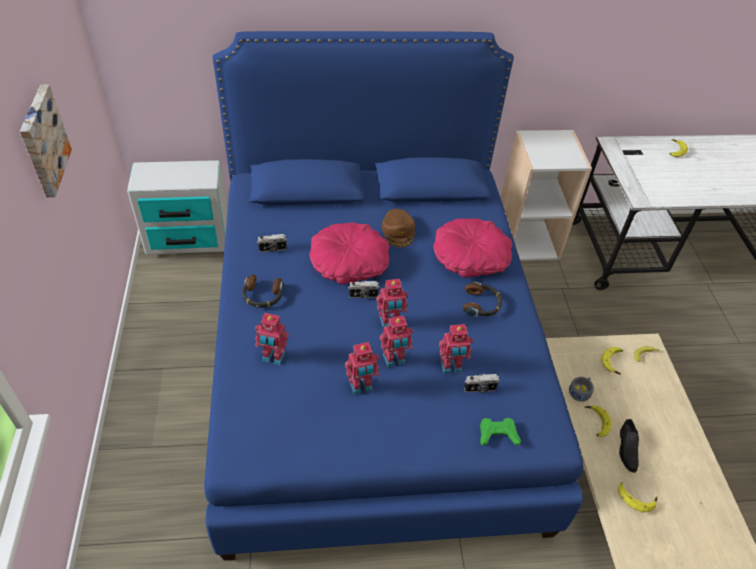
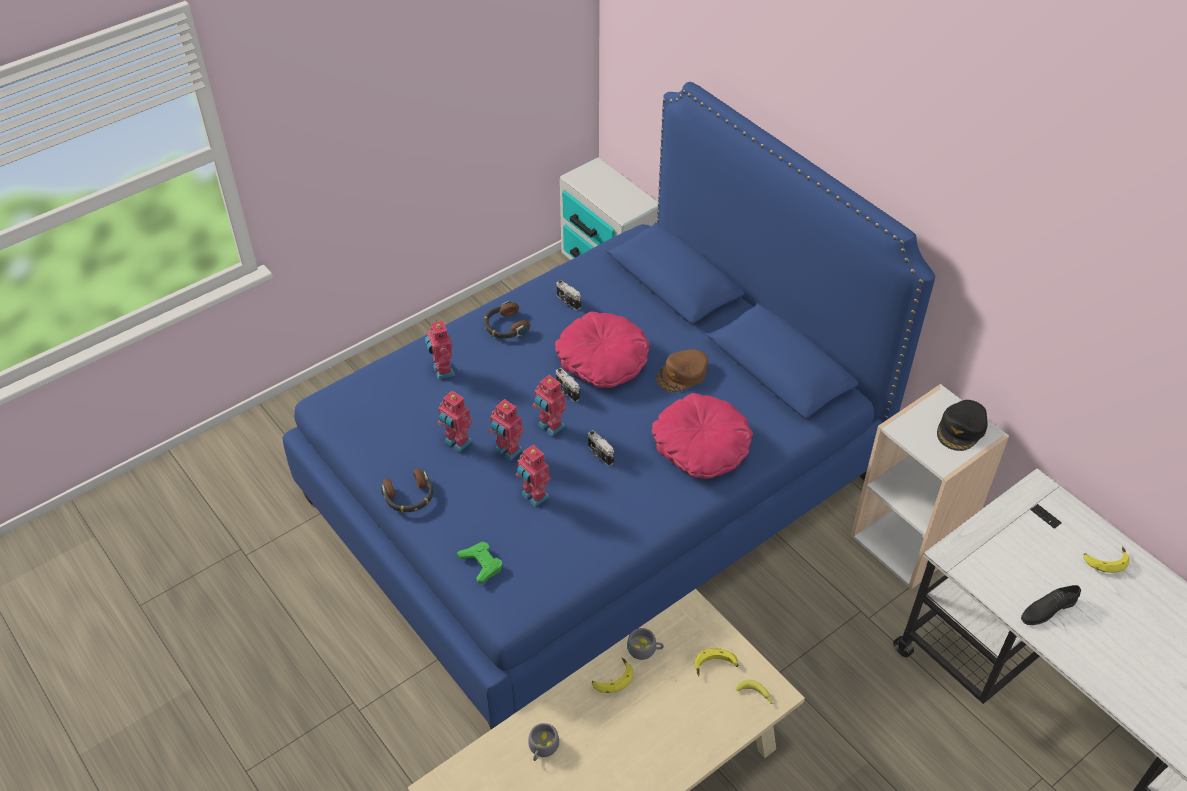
camera: 60 degrees right, 0 degrees up
(42, 141) = (426, 79): picture -> none
(480, 389) = (525, 529): camera -> camera (599, 455)
(481, 304) = (639, 484): headphones -> headphones (409, 496)
(557, 142) = (961, 429): none -> black cap
(627, 448) = (599, 719): black shoe -> black shoe (1047, 609)
(636, 497) = (542, 748): banana -> grey cup

